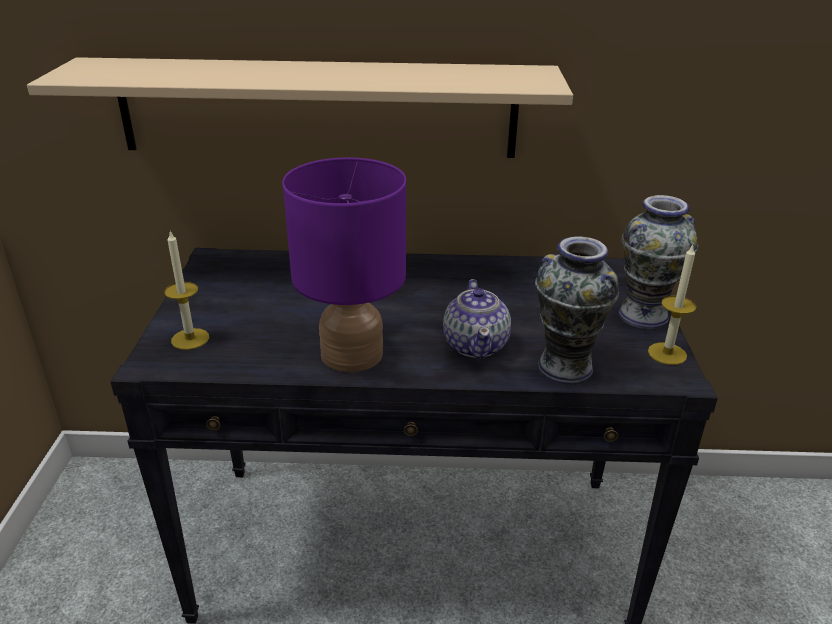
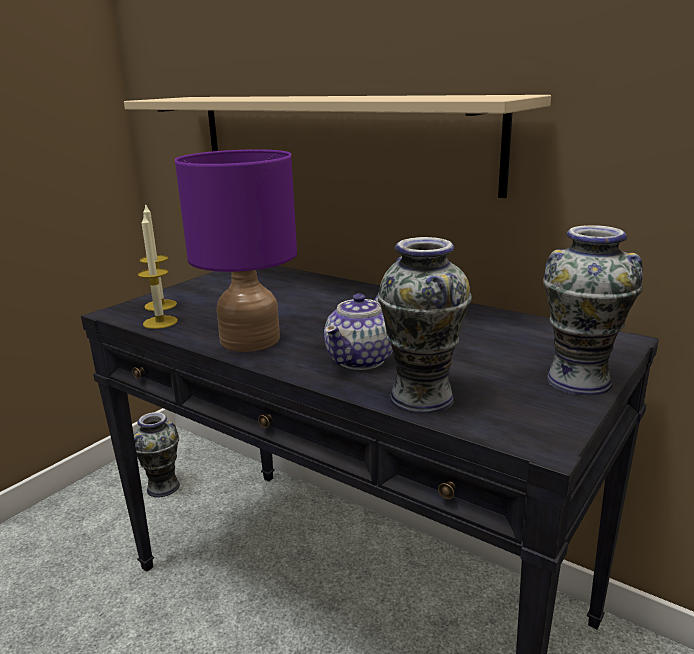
camera: 35 degrees right, 10 degrees down
(126, 531) = (163, 487): none -> vase
(667, 353) = (559, 418): candle -> candle (160, 322)

